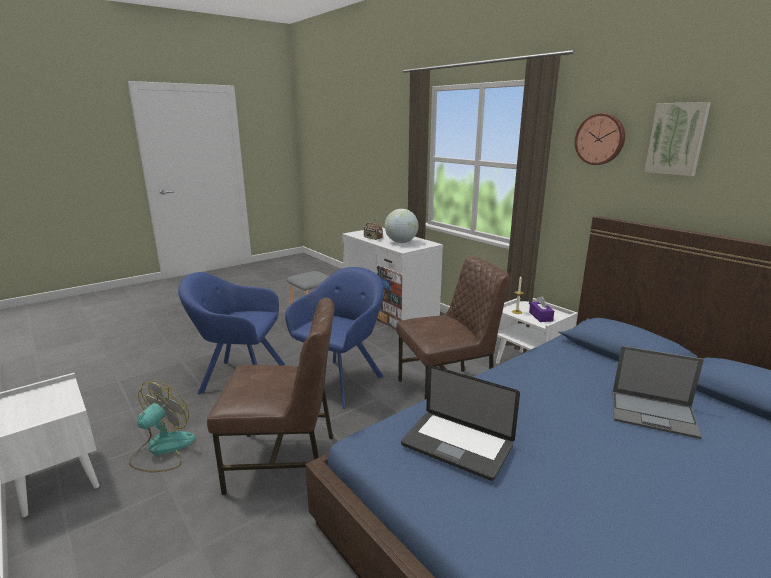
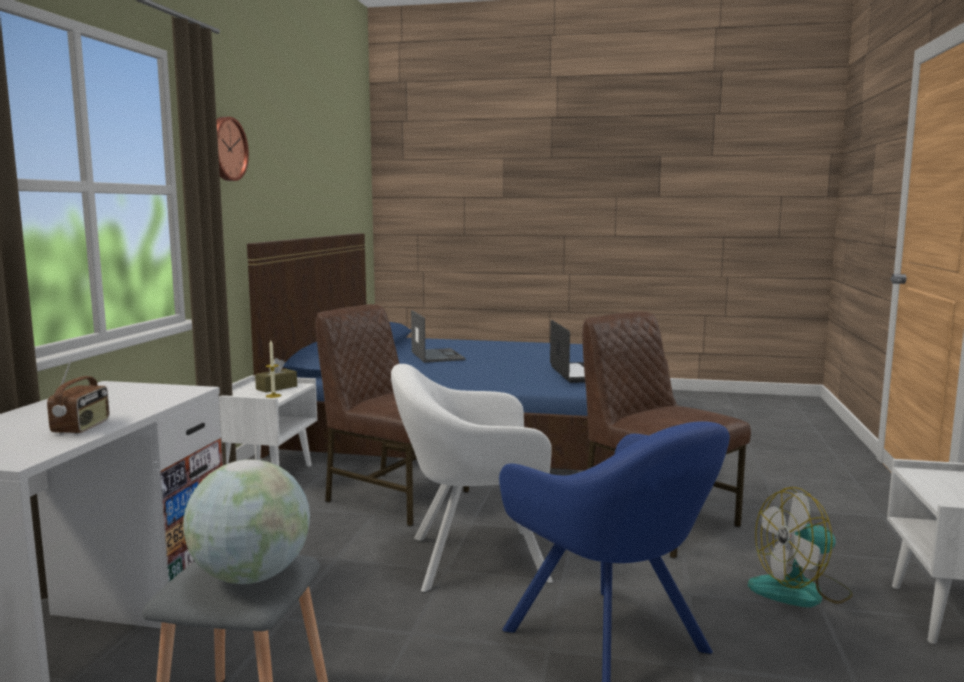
camera: 130 degrees left, 10 degrees down
(341, 380) = (470, 559): blue armchair -> white armchair
(401, 242) = (113, 402): globe -> globe (251, 577)
(540, 316) = (276, 388): purple tissue box -> brown tissue box
(677, 139) = (268, 152): picture -> none

